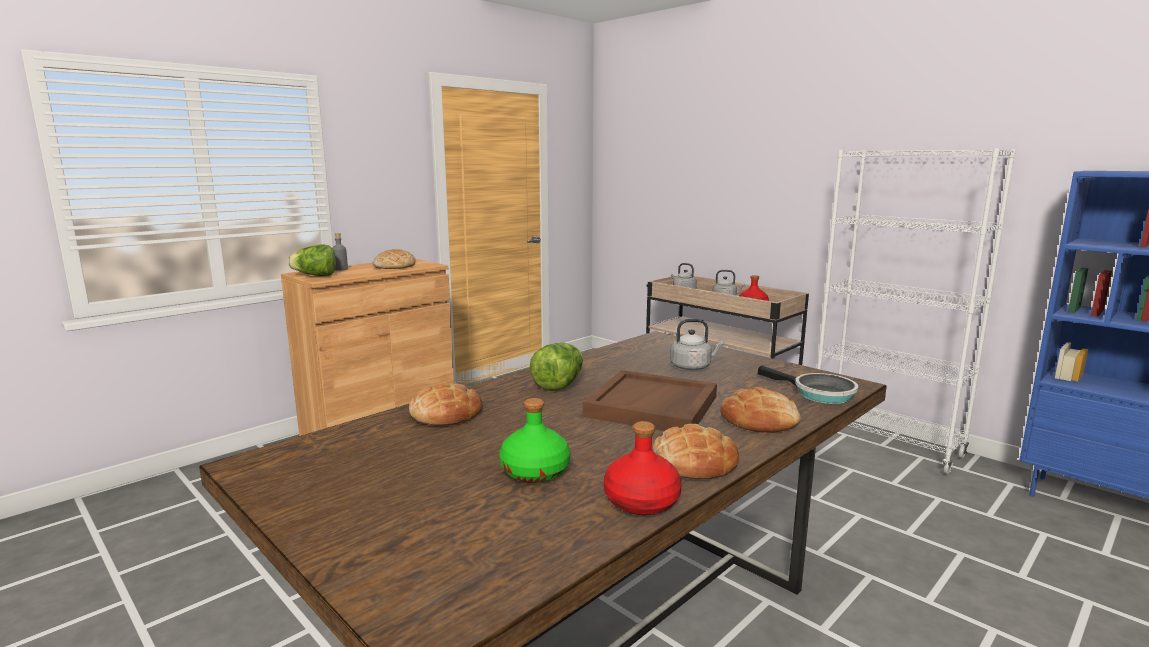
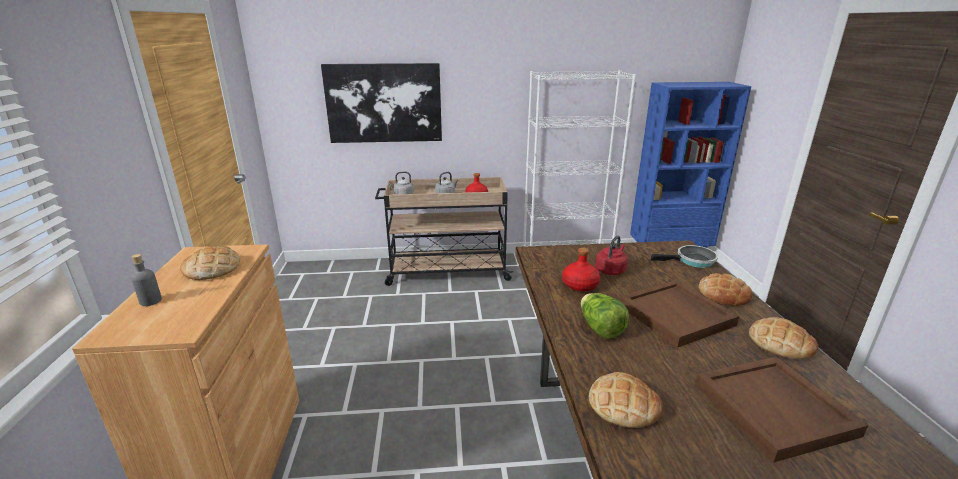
camera: 50 degrees left, 10 degrees up
(315, 276) = (154, 327): lettuce -> none
(535, 472) = (775, 409): green bottle -> brown tray
(642, 501) = (837, 387): red bottle -> red bottle (579, 285)
(692, 367) = (610, 270): grey kettle -> red kettle
(695, 187) = (384, 103): none -> picture

